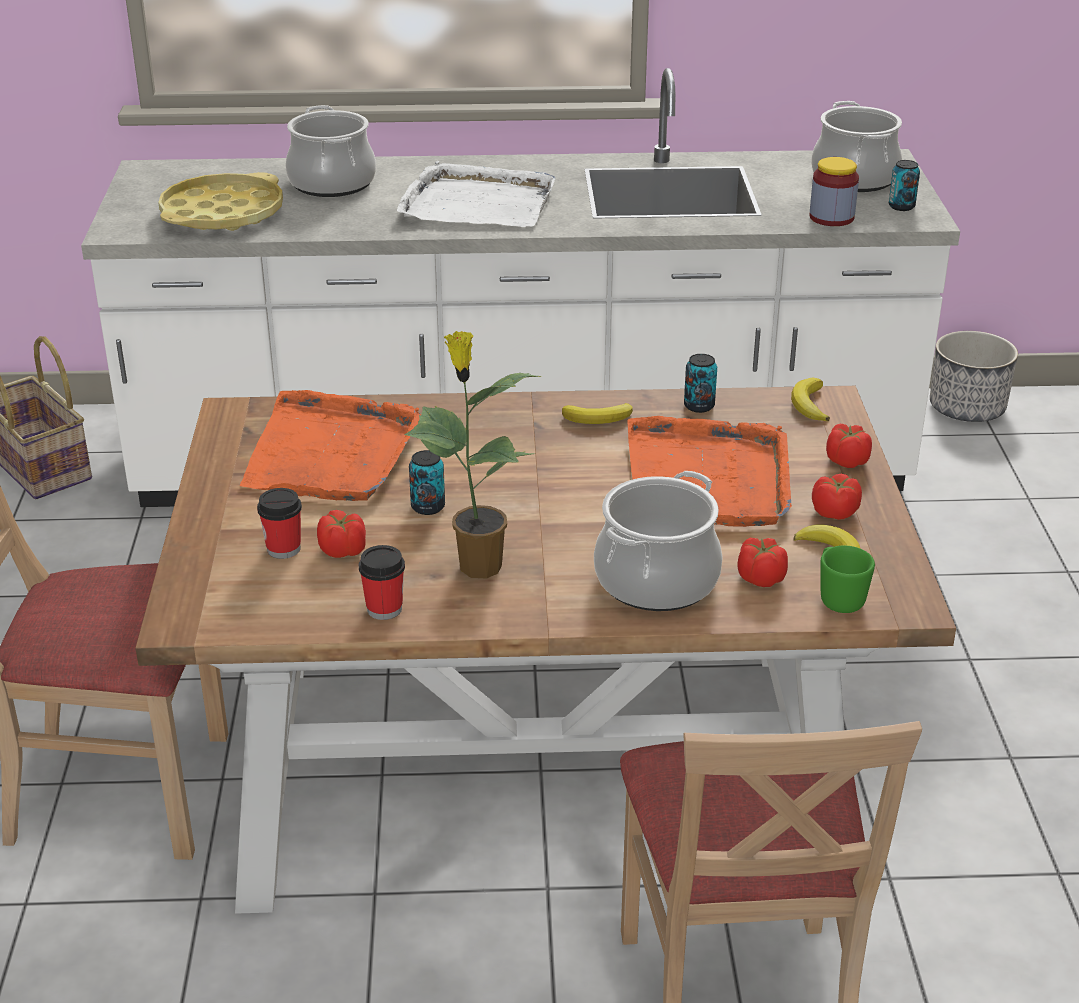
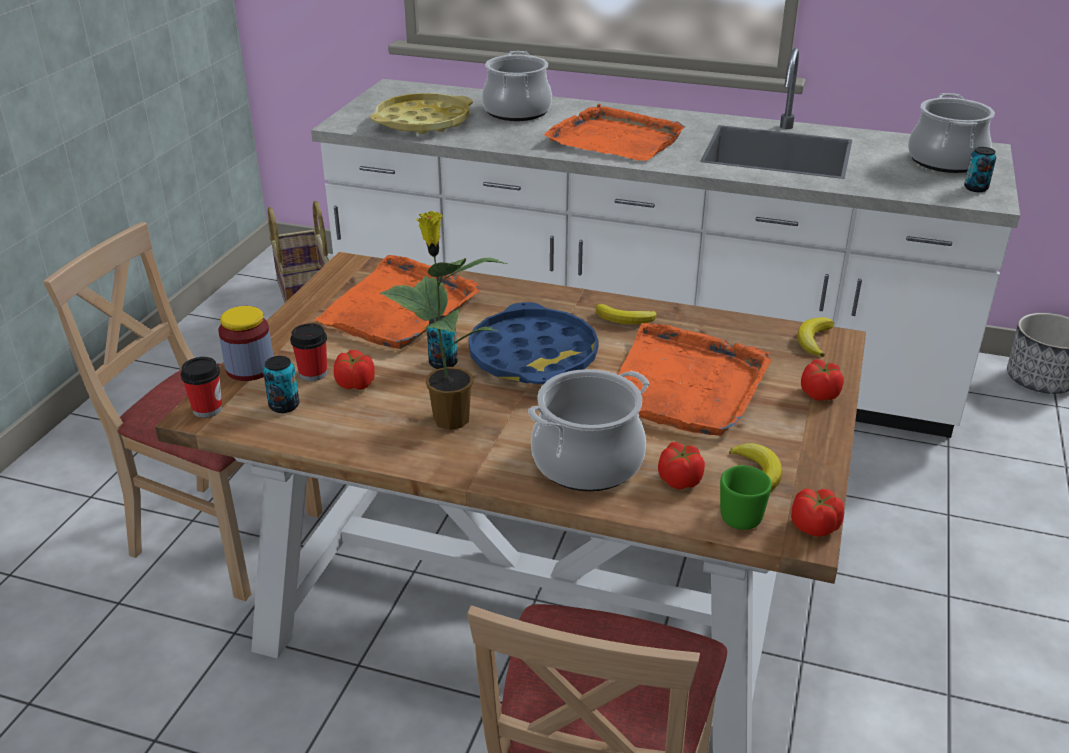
camera: 20 degrees right, 0 degrees up
(384, 609) = (353, 437): cup -> cup (207, 409)
(477, 203) = (616, 139): white tray -> orange tray
(525, 479) = (533, 356): none -> blue tray
(699, 406) = (716, 324): can -> can (284, 406)
(831, 217) = (905, 188): jar -> jar (250, 368)
(835, 512) = (782, 436): tomato -> tomato (814, 527)

